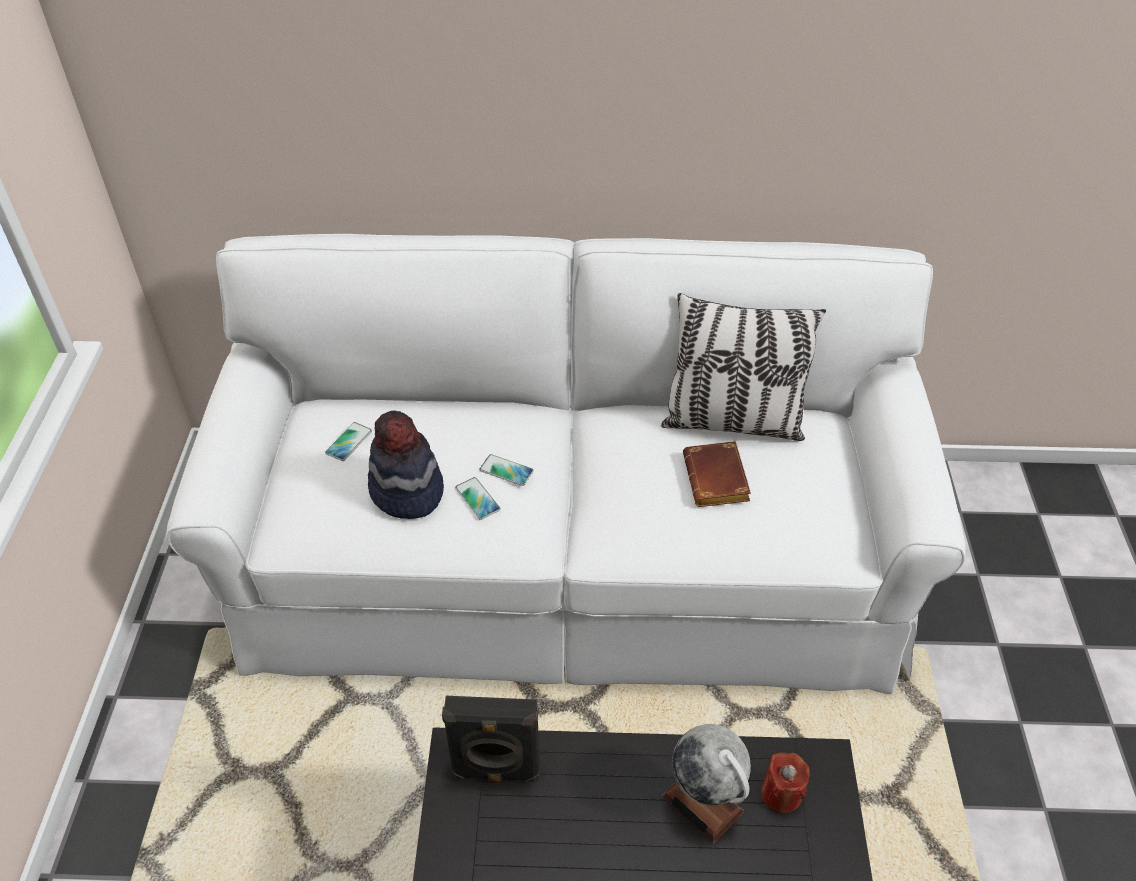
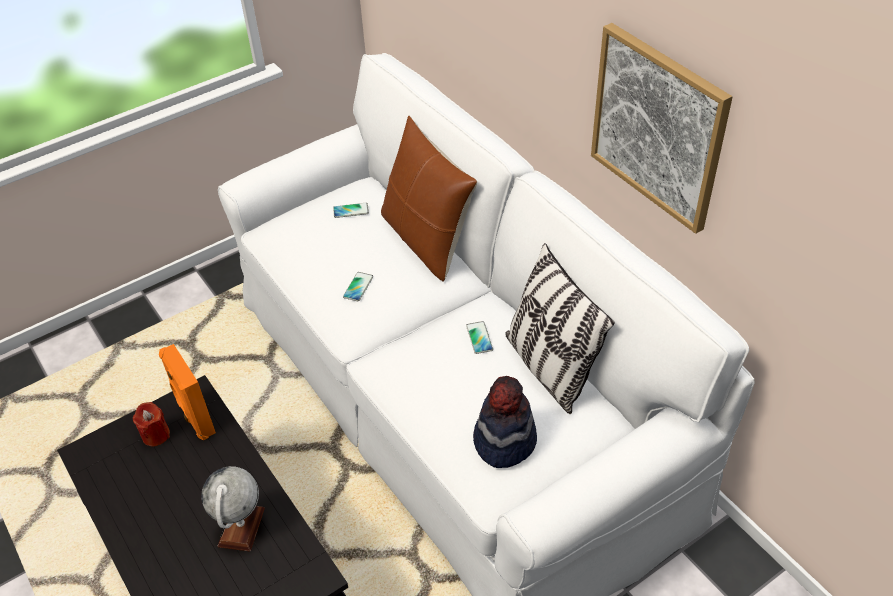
camera: 55 degrees right, 0 degrees up
(406, 492) = (335, 255): hat -> hat (504, 440)
(465, 410) = (427, 240): none -> brown pillow
(496, 772) = (195, 418): black speaker -> orange speaker
(506, 471) = (392, 286): phone -> phone (479, 338)
(718, 481) = (482, 388): brown book -> none
(743, 98) = (658, 127): none -> picture
(781, 793) = (277, 564): red candle -> red candle (155, 435)

